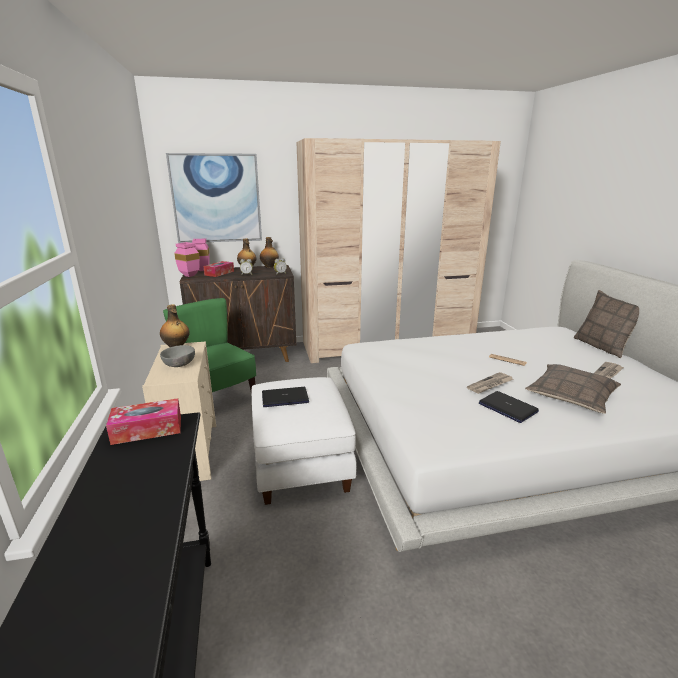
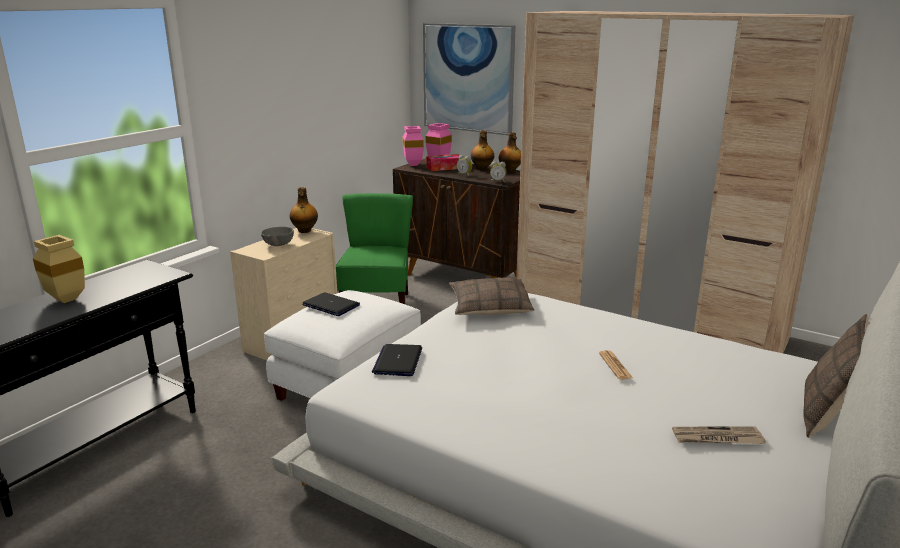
camera: 45 degrees right, 0 degrees up
(110, 510) = (64, 299): none -> beige vase
(147, 429) = (150, 271): tissue box -> none
(490, 384) = (523, 375): newspaper -> none
(507, 407) = (484, 399): laptop -> laptop (398, 361)
(571, 396) = (590, 429): pillow -> pillow (489, 306)

